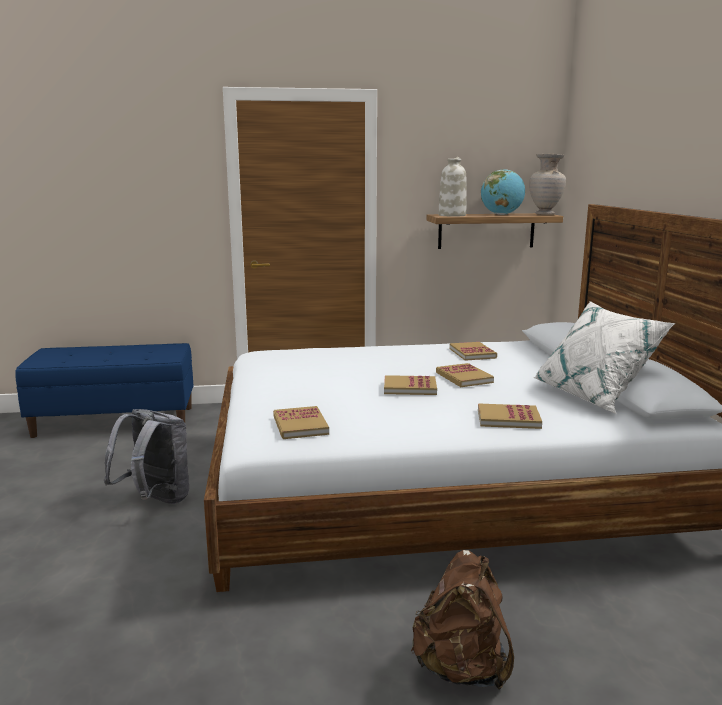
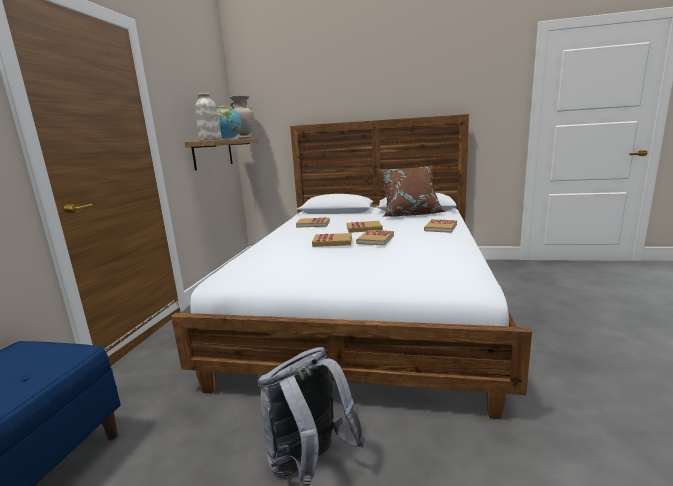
camera: 70 degrees left, 0 degrees up
(300, 425) = (443, 268): book -> book (332, 242)
(461, 668) = (561, 332): brown backpack -> none
(593, 396) = (410, 214): white pillow -> brown pillow

